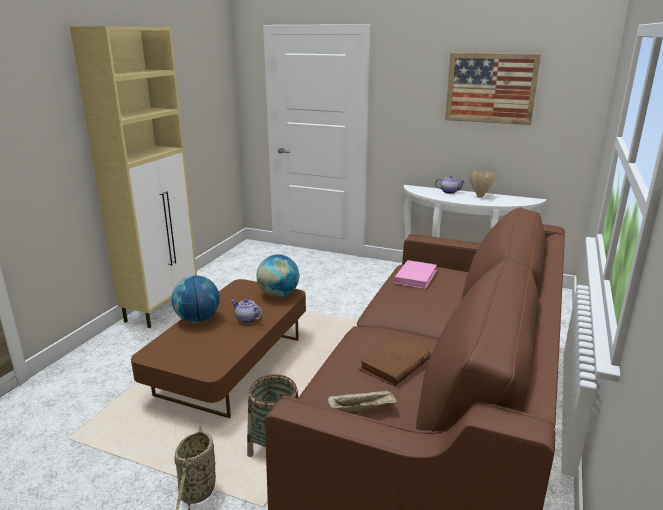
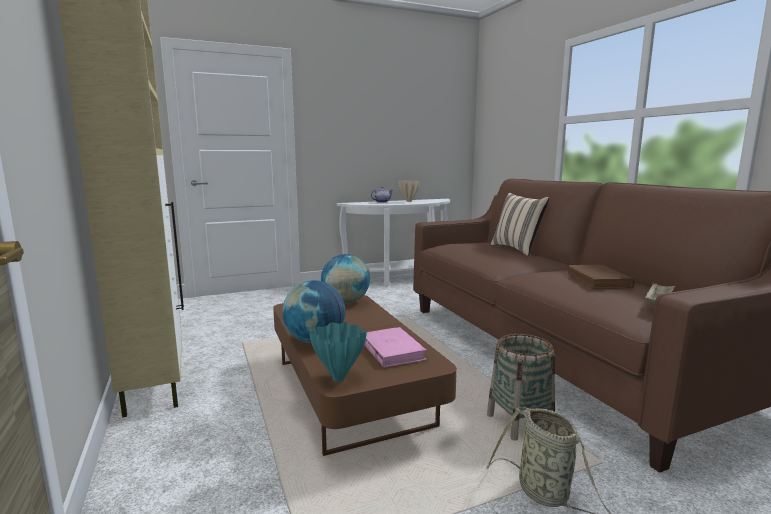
camera: 45 degrees left, 10 degrees down
(155, 351) = (339, 378): none -> turquoise vase
(246, 320) = (364, 324): teapot -> none
(415, 277) = (465, 247): pink book -> pink book (391, 350)
(460, 297) = (517, 249): none -> beige pillow
(490, 88) = (400, 111): picture -> none

